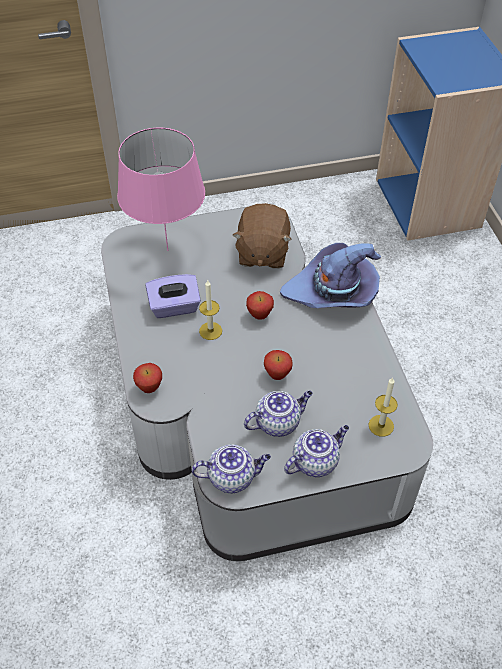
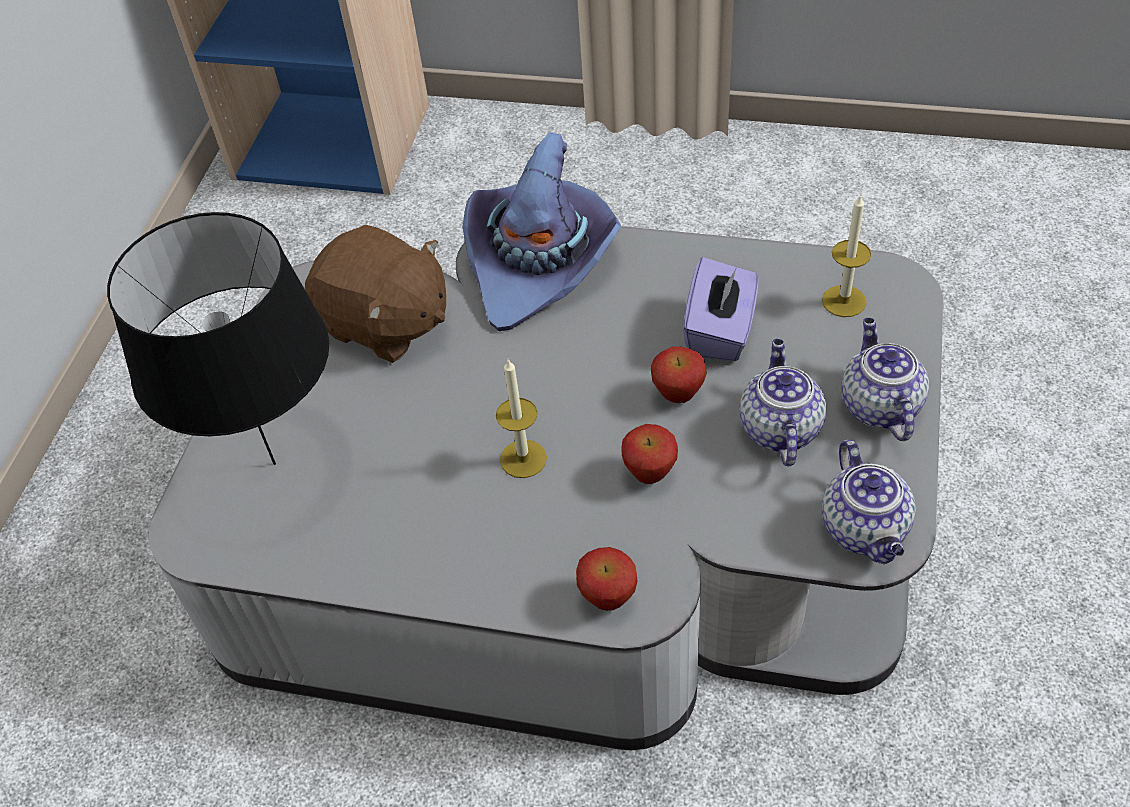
camera: 60 degrees left, 0 degrees up
(167, 250) = (274, 464): pink table lamp -> black table lamp
(174, 307) = (431, 497): purple tissue box -> purple tissue box (720, 331)
(232, 477) = (866, 530): teapot -> teapot turned 150 degrees clockwise
(259, 316) = (531, 376): apple -> apple (650, 475)

